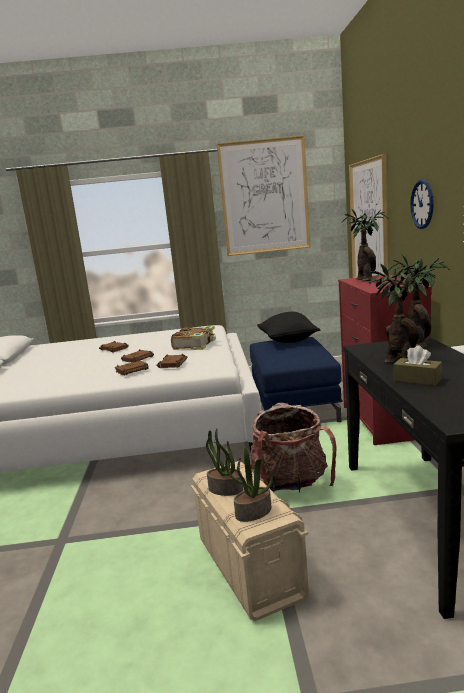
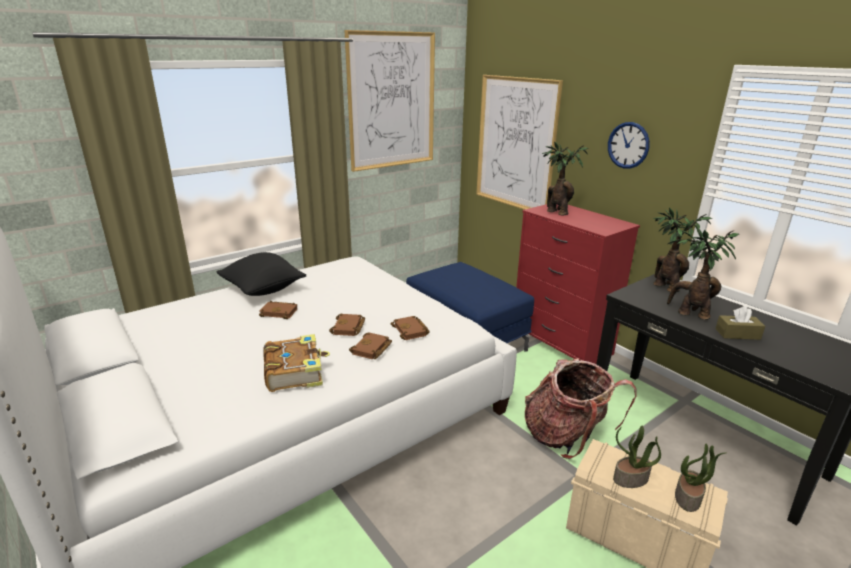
camera: 35 degrees left, 10 degrees up
(195, 345) = (383, 294): book -> book (295, 371)
(288, 341) = (453, 272): black pillow -> black pillow (263, 290)

